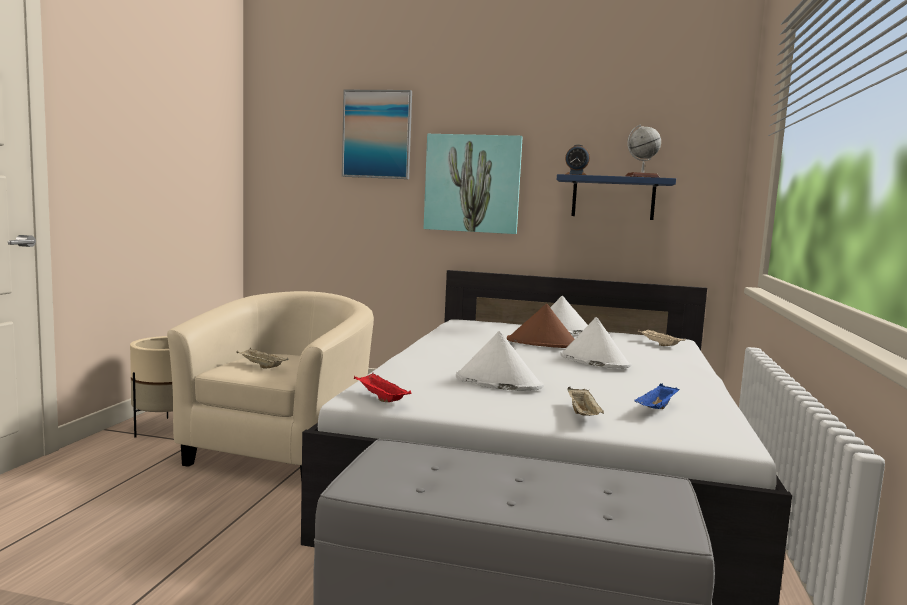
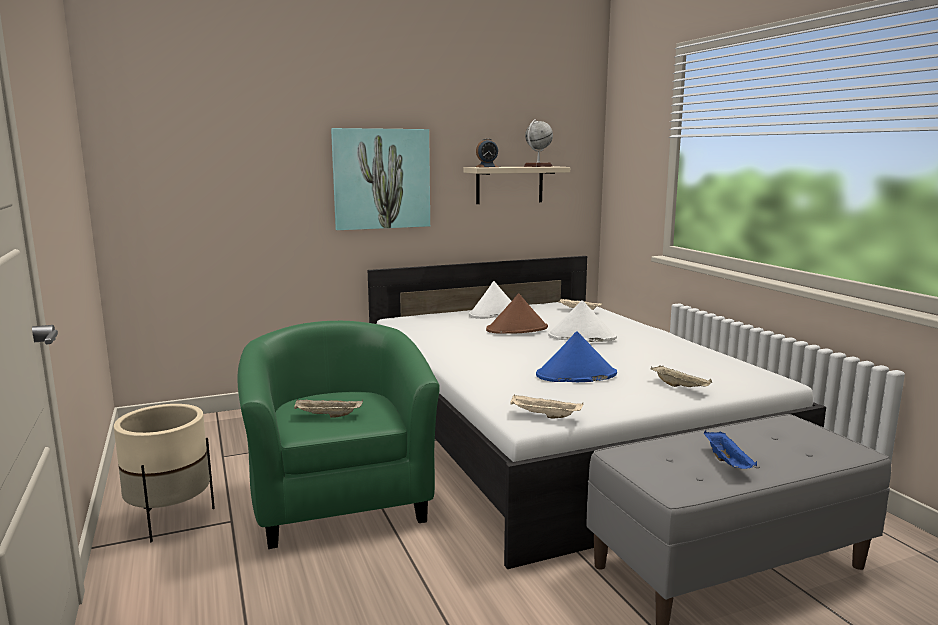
camera: 35 degrees left, 5 degrees up
(282, 453) = (340, 499): beige armchair -> green armchair
(377, 134) = (271, 129): picture -> none
(380, 398) = (544, 416): red tray -> beige tray
(497, 382) = (576, 375): white hat -> blue hat
(613, 198) = (509, 185): blue shelf -> beige shelf
(657, 409) = (703, 369): blue tray -> blue tray (728, 463)

